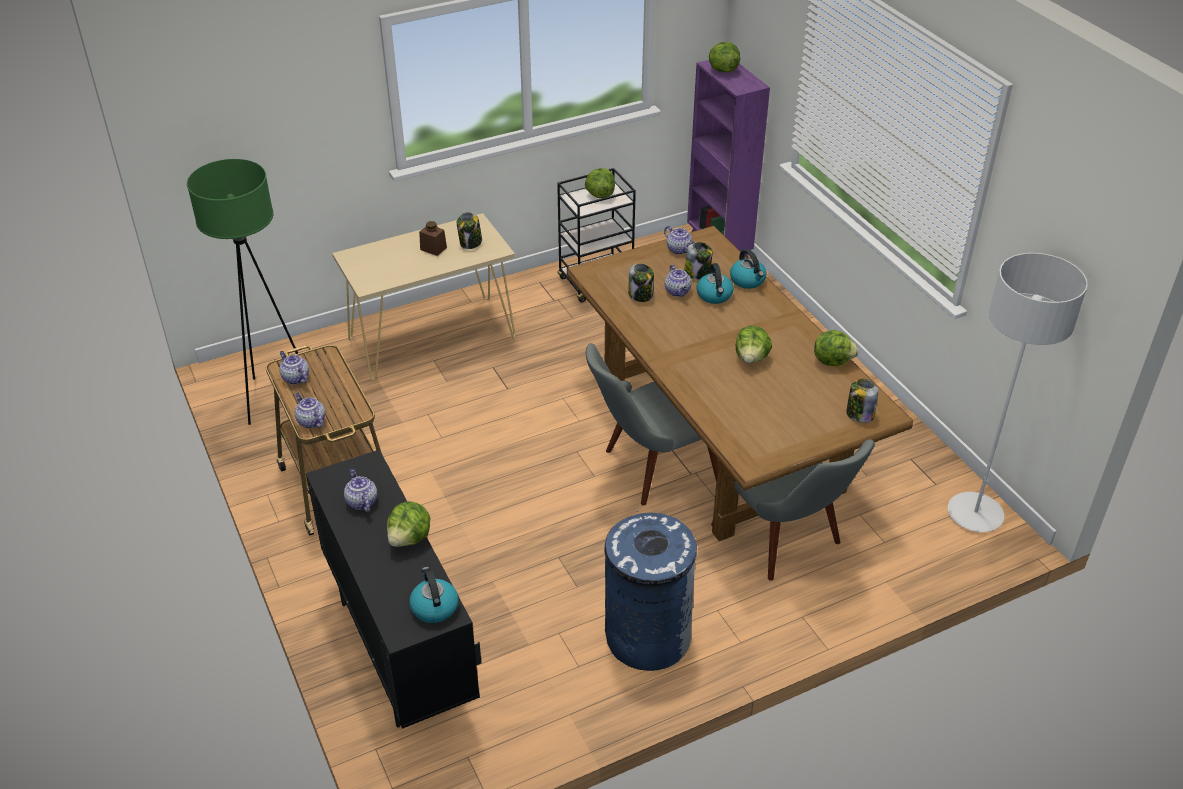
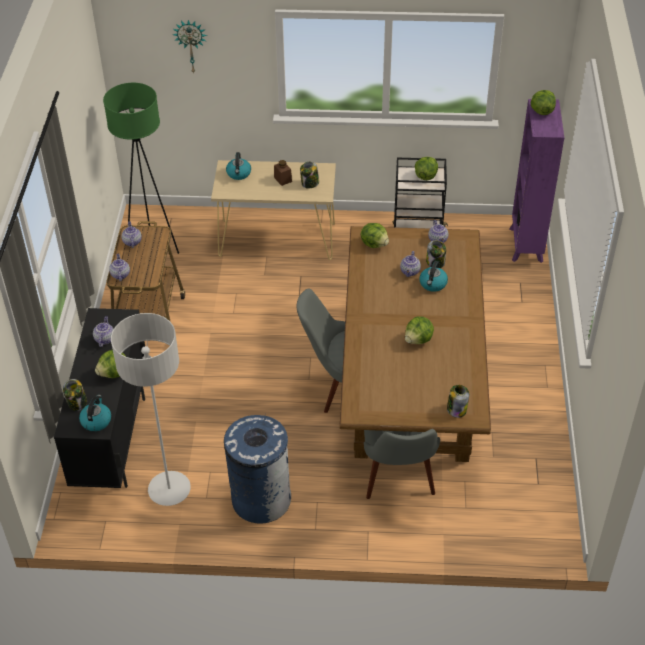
camera: 30 degrees right, 5 degrees up
(271, 96) = (191, 45): none -> wall clock
(641, 295) = (383, 265): jar -> jar (77, 403)
(748, 280) = (466, 281): kettle -> kettle (239, 174)
(832, 360) = (473, 363): lettuce -> lettuce (374, 244)
(975, 514) = (548, 517): grey floor lamp -> grey floor lamp (169, 489)

